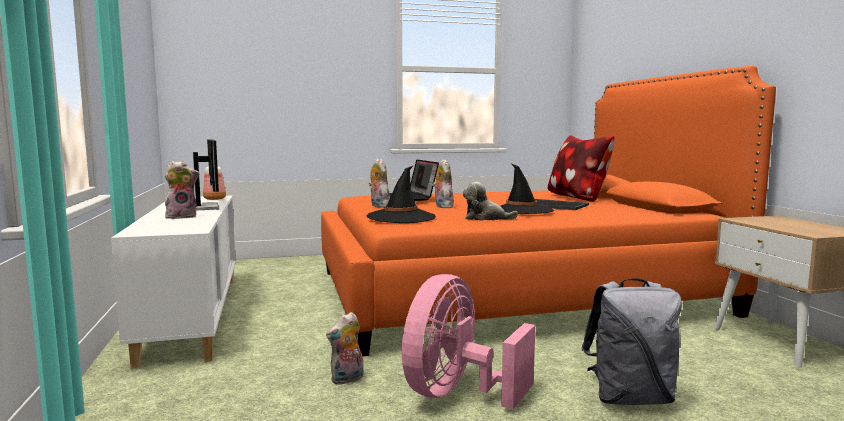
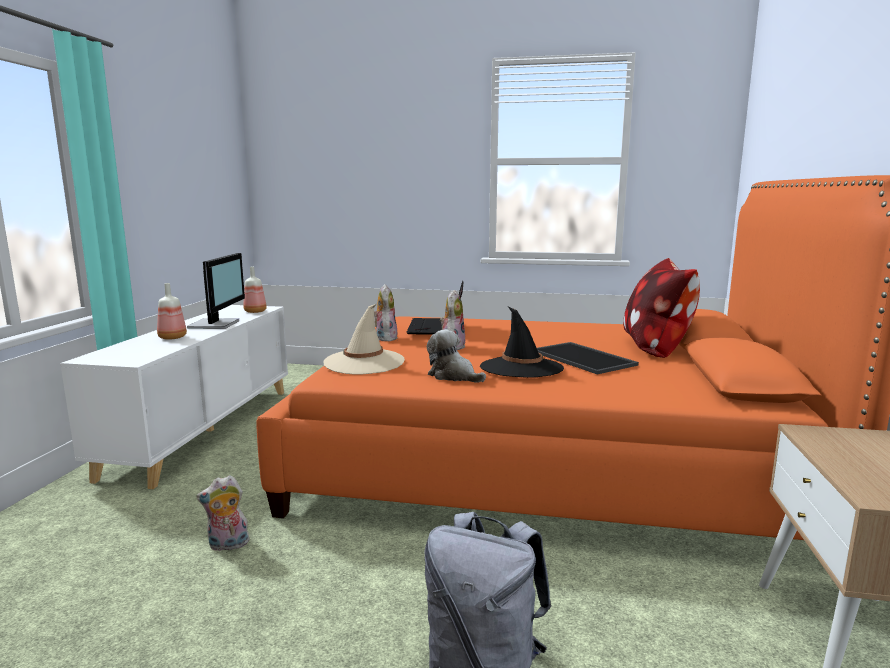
camera: 25 degrees right, 5 degrees up
(182, 216) = (171, 338): plush toy -> bottle
(401, 217) = (364, 362): black hat -> beige hat
(457, 394) = (301, 598): pink fan -> none

